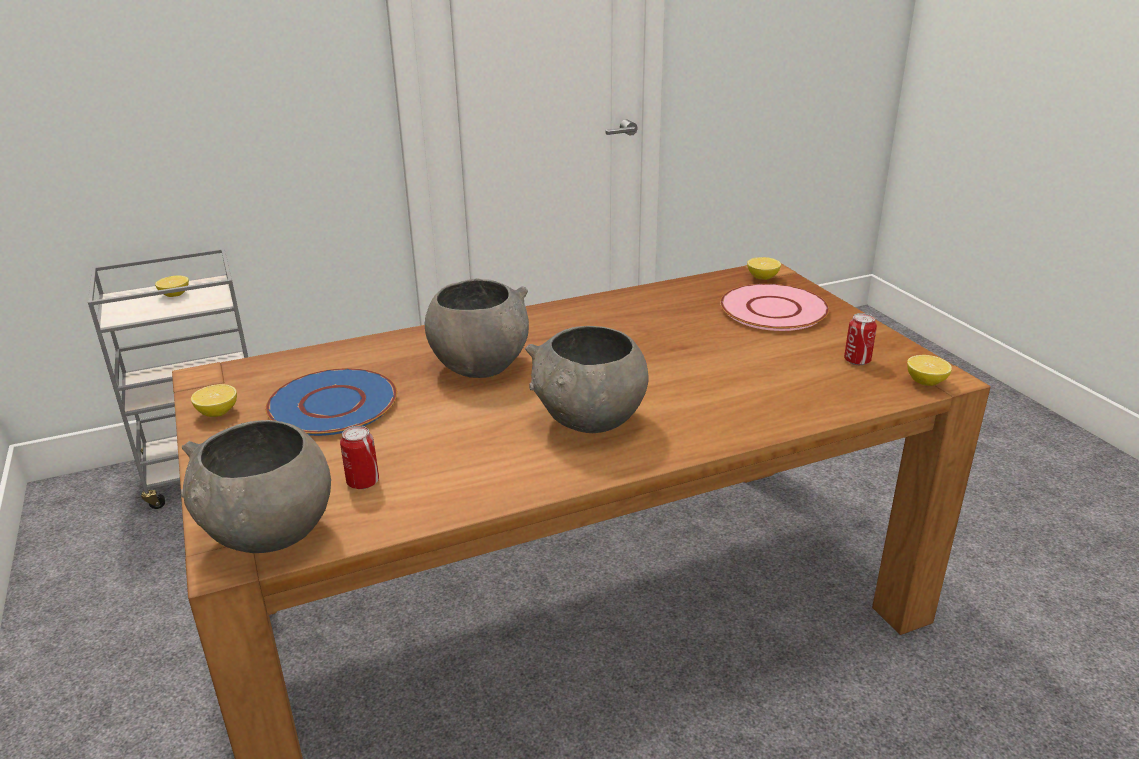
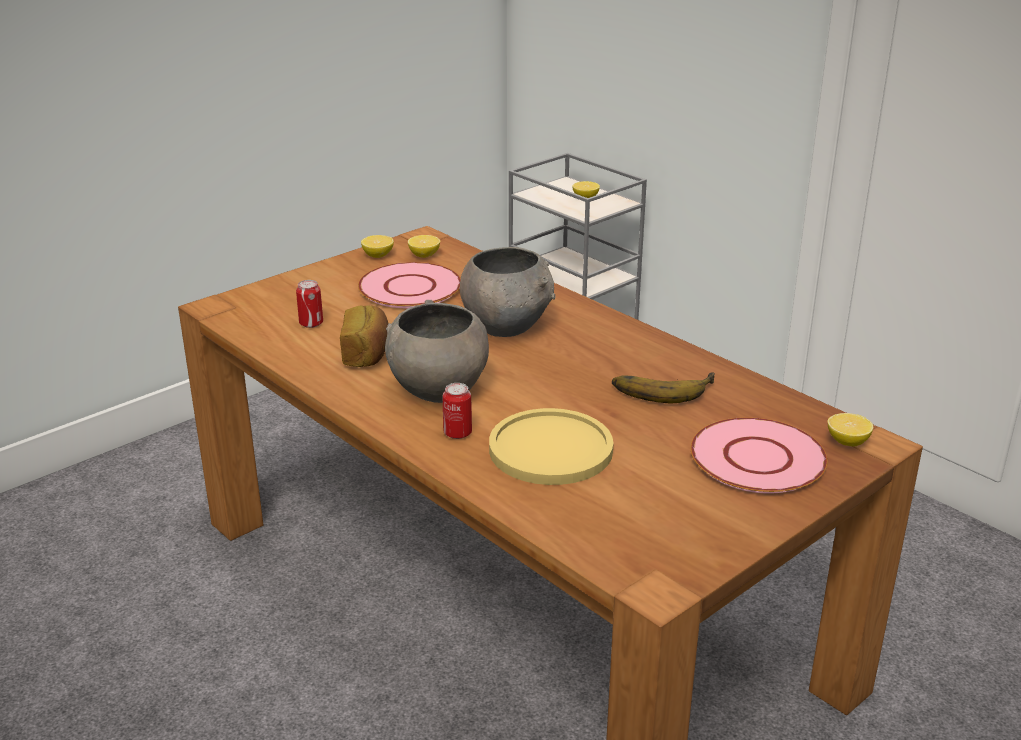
camera: 70 degrees right, 0 degrees up
(269, 534) = (242, 310): grey bowl -> none
(332, 404) = (410, 287): blue plate -> pink plate
(475, 452) = (367, 353): none -> bread
(648, 321) = (662, 388): none -> banana
(730, 384) = (550, 449): none -> yellow plate
(857, 360) = (660, 524): can -> can (457, 433)
(925, 382) = (636, 574): lemon -> lemon (424, 255)

